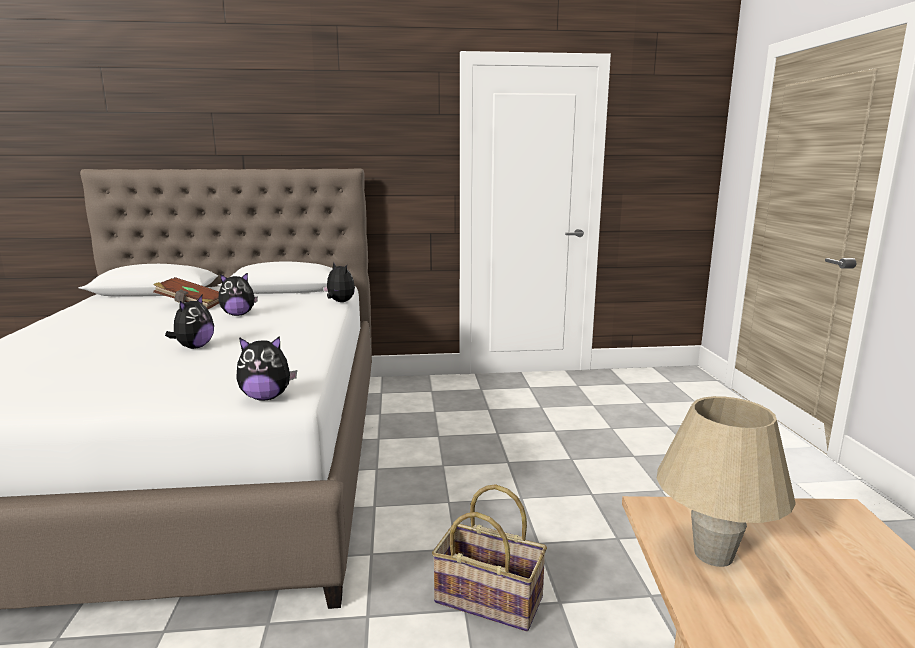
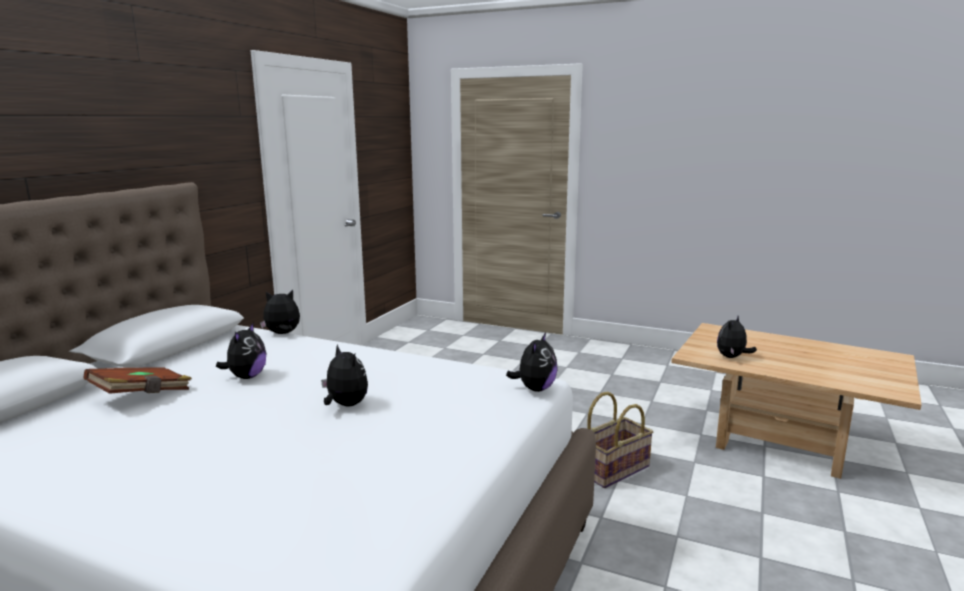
camera: 60 degrees left, 0 degrees up
(713, 554) = (732, 357): beige table lamp -> plush toy

